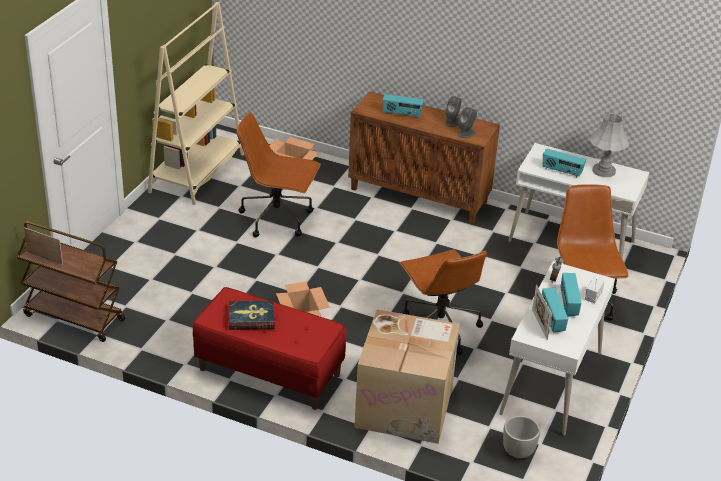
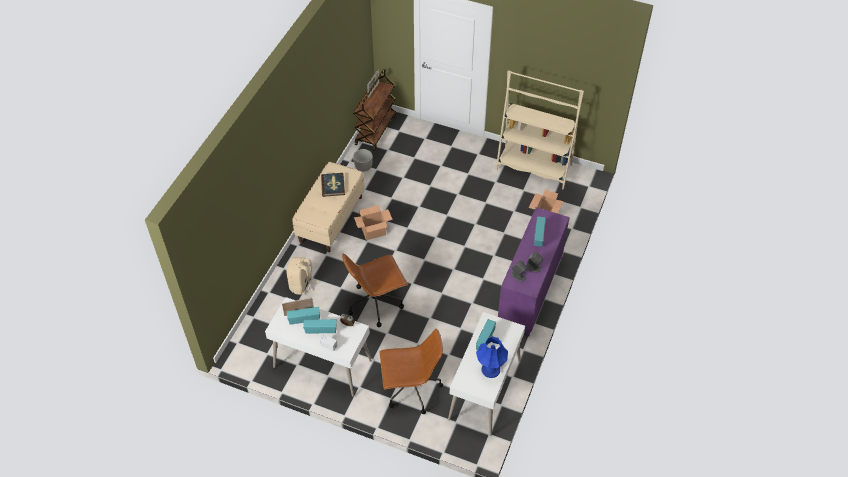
camera: 90 degrees right, 15 degrees up
(269, 372) = (331, 219): red bench -> beige bench
(277, 218) = (487, 213): brown office chair -> none
(406, 405) = (302, 285): cardboard box -> beige backpack
(419, 196) = (530, 293): brown cabinet -> purple cabinet
(518, 451) = (261, 341): grey planter -> grey planter (363, 168)
(604, 171) = (490, 369): grey table lamp -> blue table lamp

